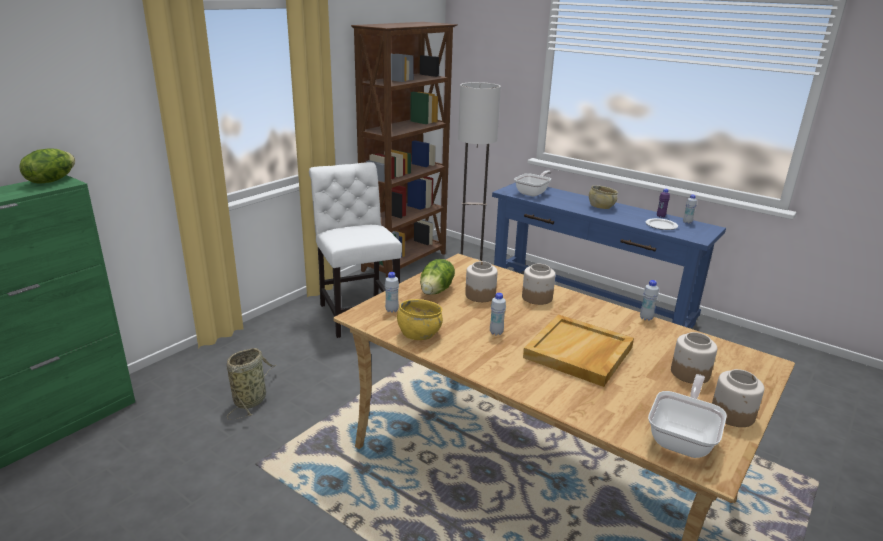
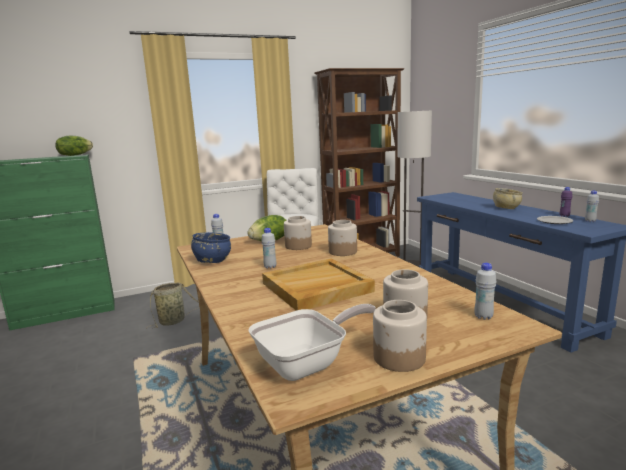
camera: 30 degrees right, 10 degrees down
(419, 334) = (212, 261): yellow bowl -> blue bowl
(533, 193) = (453, 198): frying pan -> none
(646, 318) = (425, 275): white bottle -> white bottle (483, 317)

